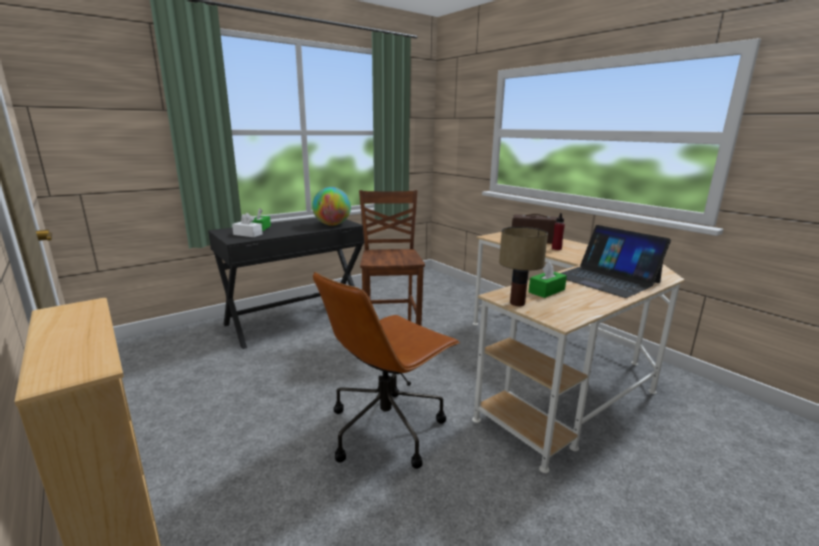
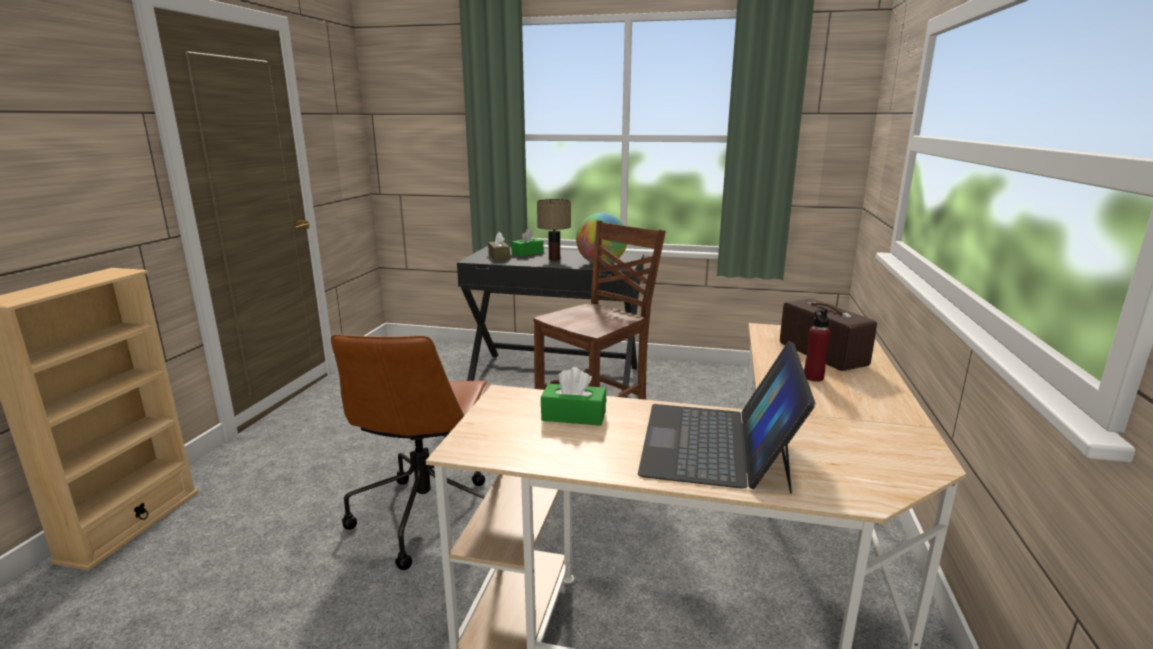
camera: 50 degrees right, 0 degrees up
(248, 234) = (499, 257): white tissue box -> brown tissue box
(387, 427) = (426, 515): brown office chair -> brown office chair turned 90 degrees counterclockwise
(516, 303) = (492, 409): table lamp -> table lamp (554, 259)

